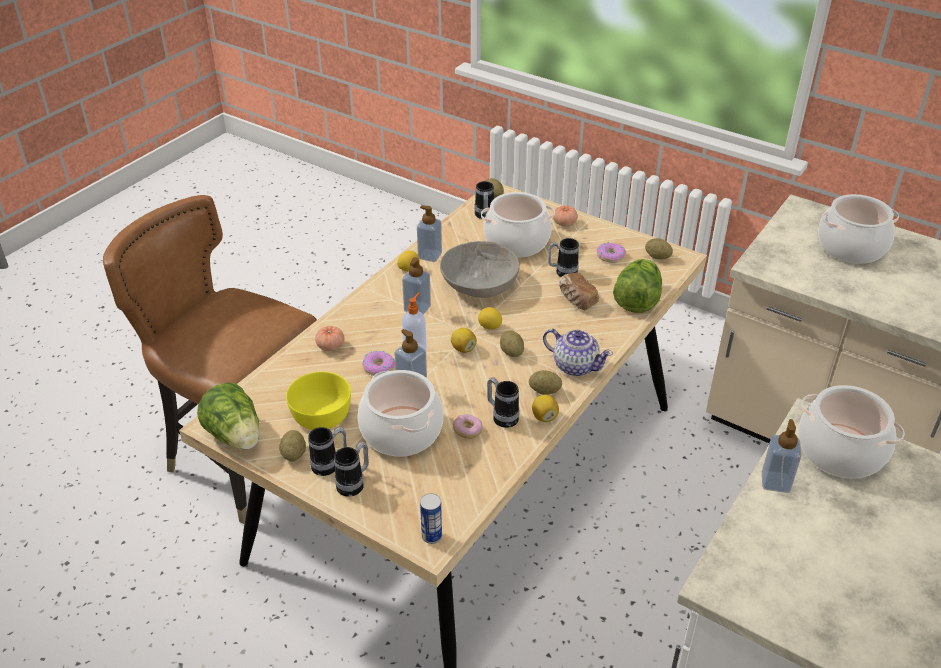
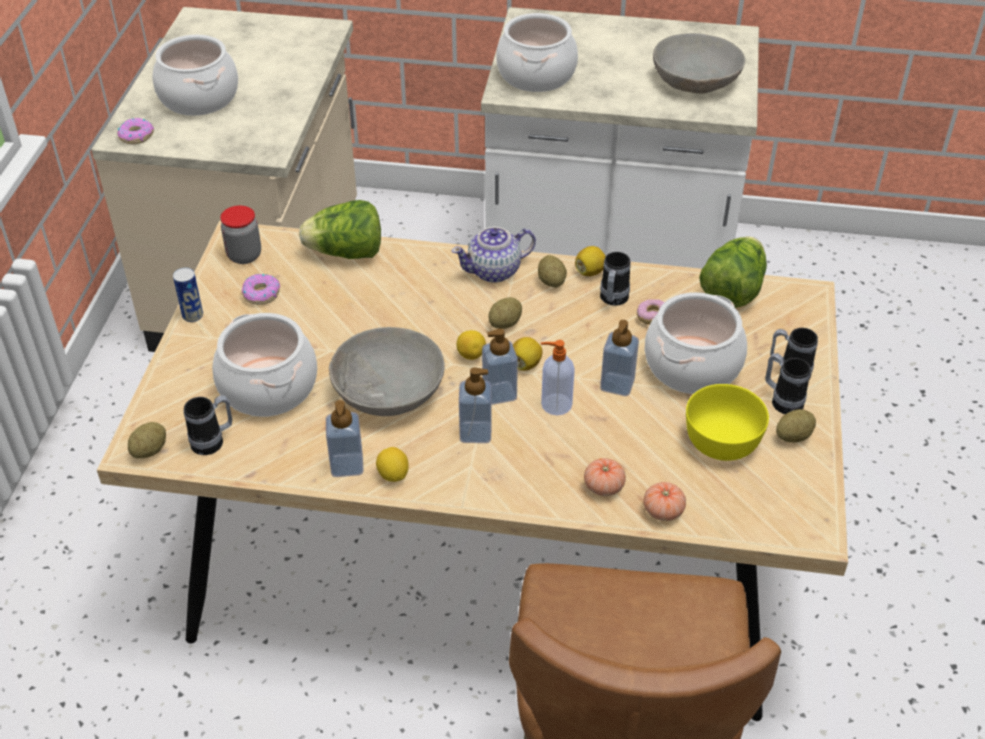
camera: 115 degrees left, 5 degrees up
(236, 436) = (812, 500): lettuce -> lettuce (732, 290)
(378, 367) = (608, 424): donut -> donut (136, 136)
(431, 536) = (799, 297): can -> can (192, 315)
(562, 273) = (321, 325): mug -> none
(564, 223) = (197, 354): tomato -> tomato (663, 511)
(575, 365) = (495, 271): teapot -> teapot turned 120 degrees counterclockwise
(576, 300) = (373, 299): bread -> none
(657, 257) = (244, 255): potato -> jar
(775, 482) = (600, 99): soap dispenser -> soap dispenser (499, 393)
(791, 580) = (696, 81): none -> grey bowl

